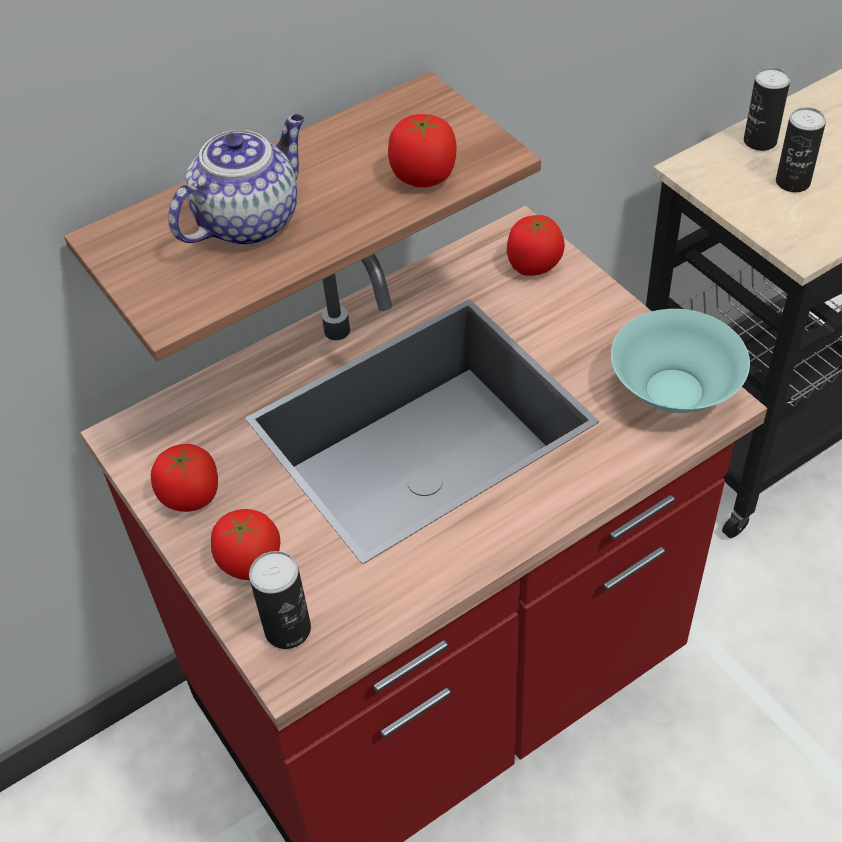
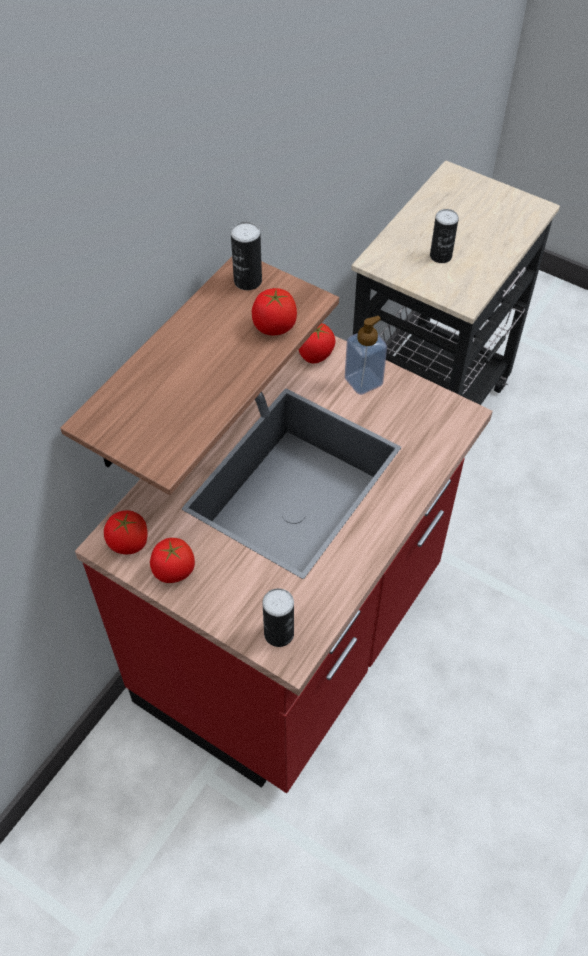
camera: 25 degrees left, 5 degrees up
(249, 220) = (179, 385): teapot -> none
(250, 563) = (234, 601): tomato -> tomato (128, 544)
(586, 317) = (363, 381): none -> soap dispenser
(672, 391) = (435, 415): turquoise bowl -> none
(760, 141) = (409, 232): can -> can (248, 281)

